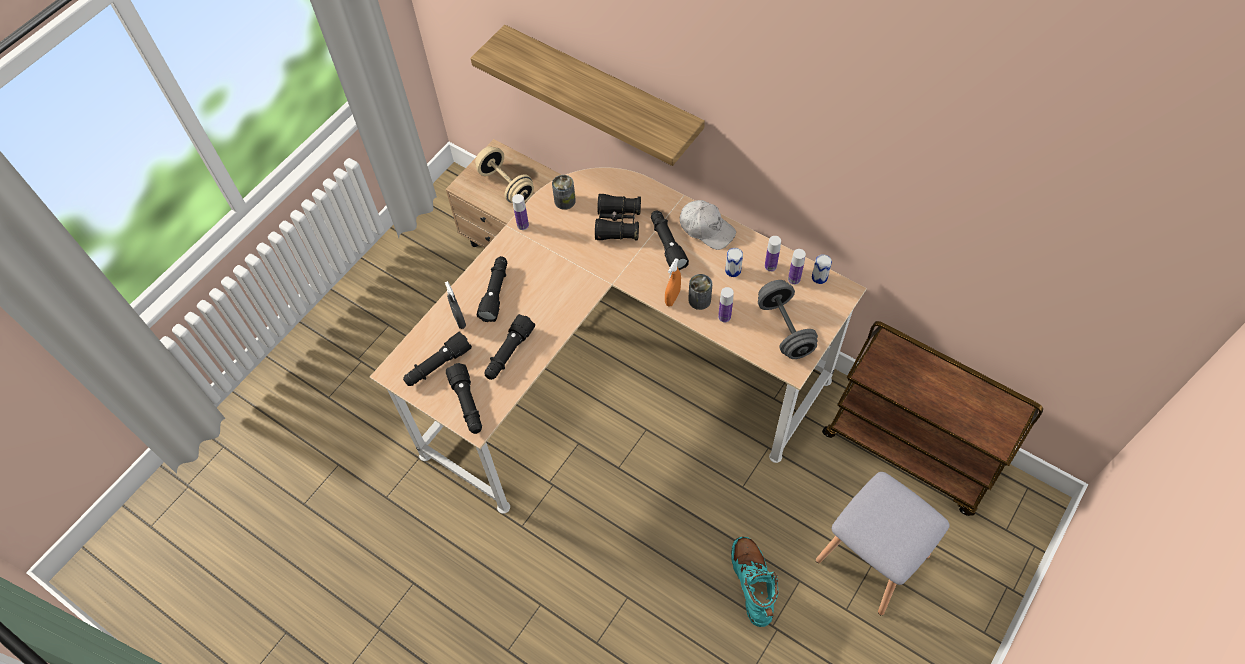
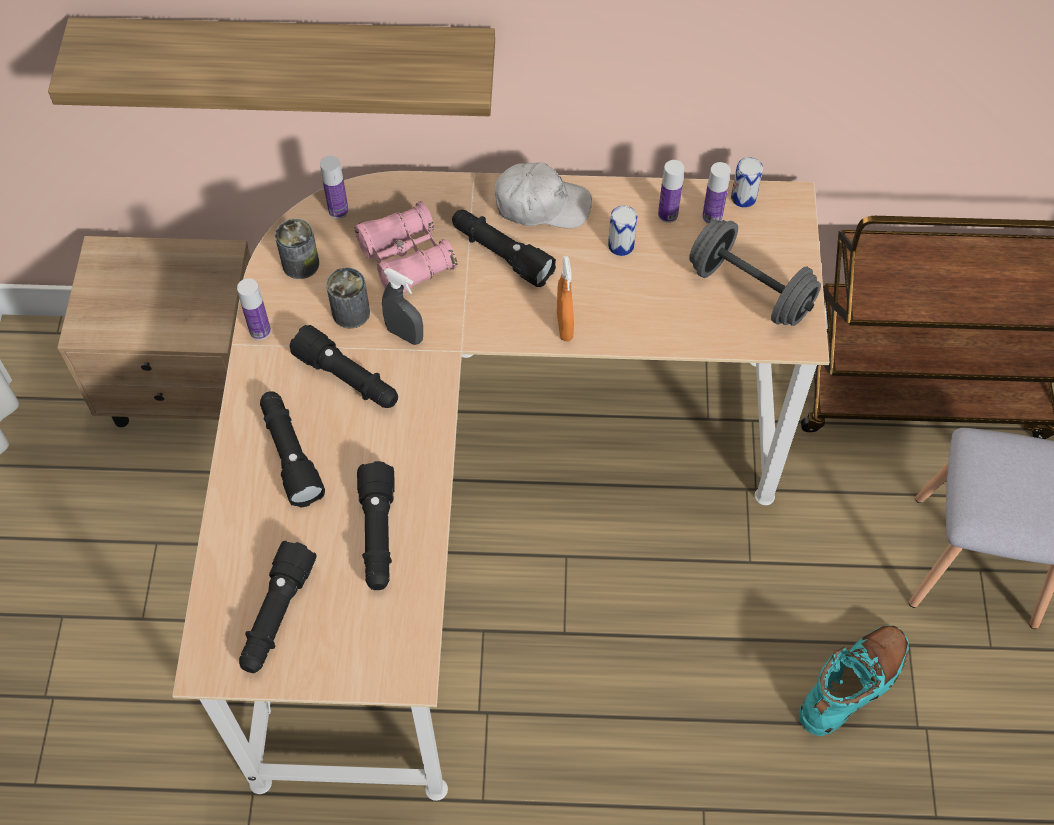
camera: 35 degrees left, 0 degrees up
(459, 320) = (261, 526): grey spray bottle -> grey spray bottle (405, 334)
(467, 404) = (368, 648): black flashlight -> black flashlight (348, 379)
(506, 185) = (155, 296): beige dumbbell -> none
(617, 224) = (406, 259): black binoculars -> pink binoculars
(699, 300) = (604, 310): can -> can (351, 312)
(724, 317) = (656, 316): bottle -> bottle (338, 210)
(752, 583) = (853, 684): turquoise boot -> turquoise boot turned 90 degrees clockwise

